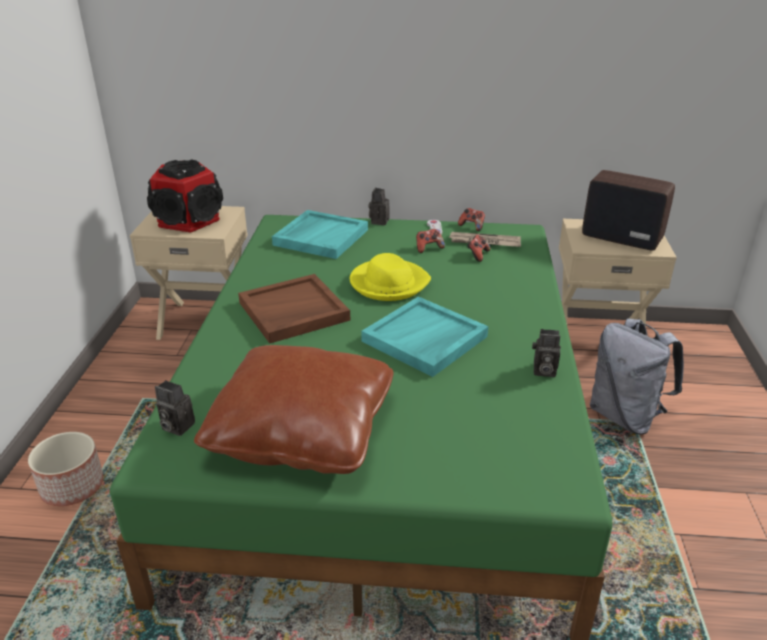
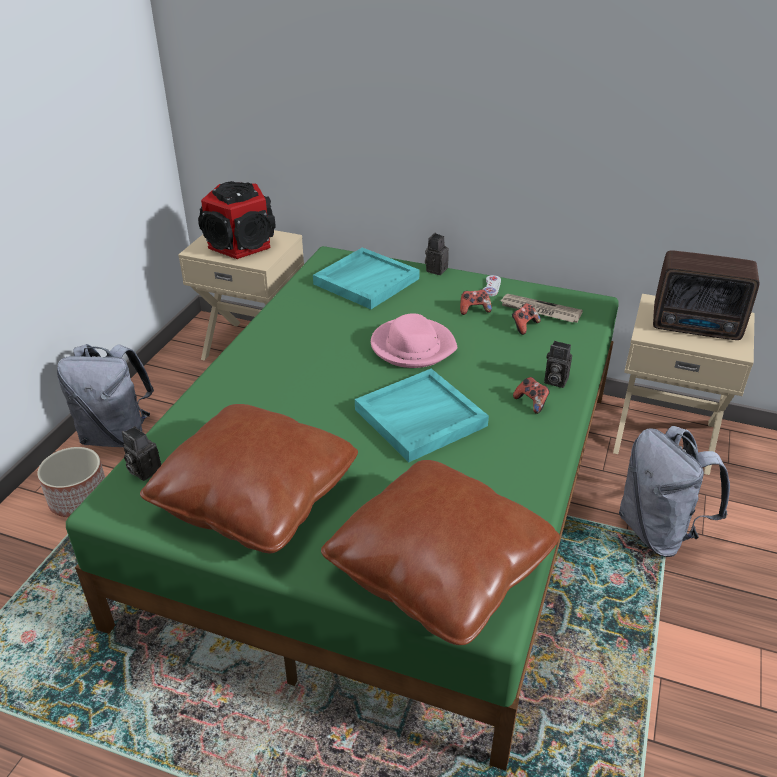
camera: 15 degrees right, 5 degrees up
(93, 420) = (117, 436): none -> grey backpack
(293, 312) = (301, 365): brown tray -> none
(388, 283) = (412, 346): yellow hat -> pink hat
(472, 226) = (535, 289): game controller -> game controller (531, 403)
(505, 460) = (439, 568): none -> brown pillow
(543, 371) = (528, 476): camera -> camera (554, 380)
(620, 237) = (697, 327): radio -> radio turned 150 degrees clockwise

